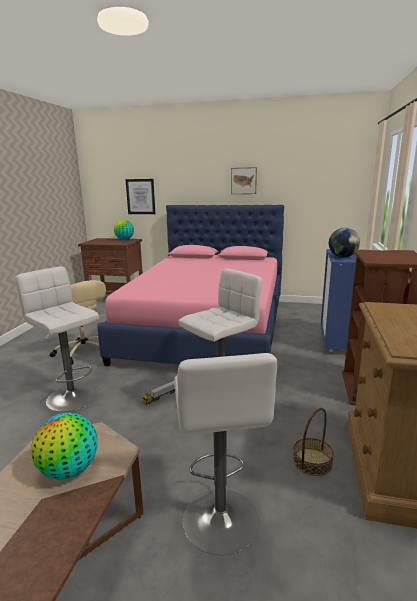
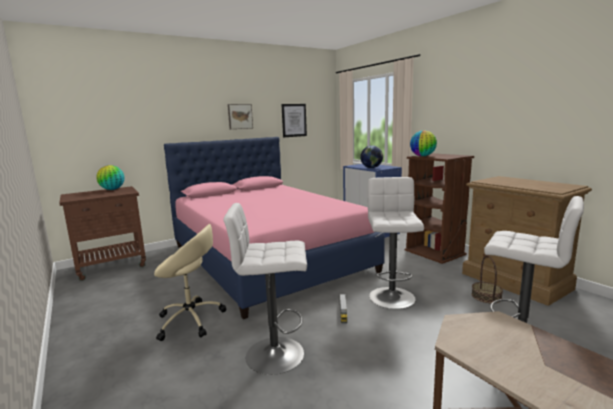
camera: 45 degrees left, 5 degrees down
(69, 470) = (511, 344): globe -> globe (422, 156)
(140, 196) = (125, 136): picture -> picture (294, 120)

